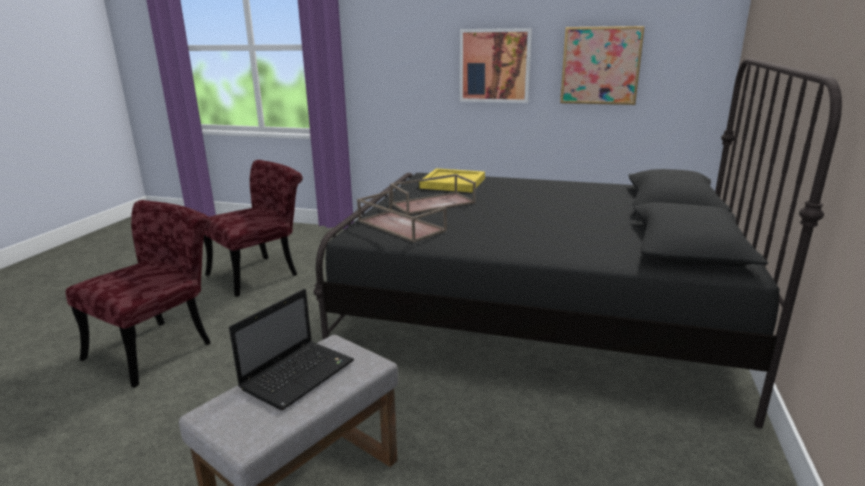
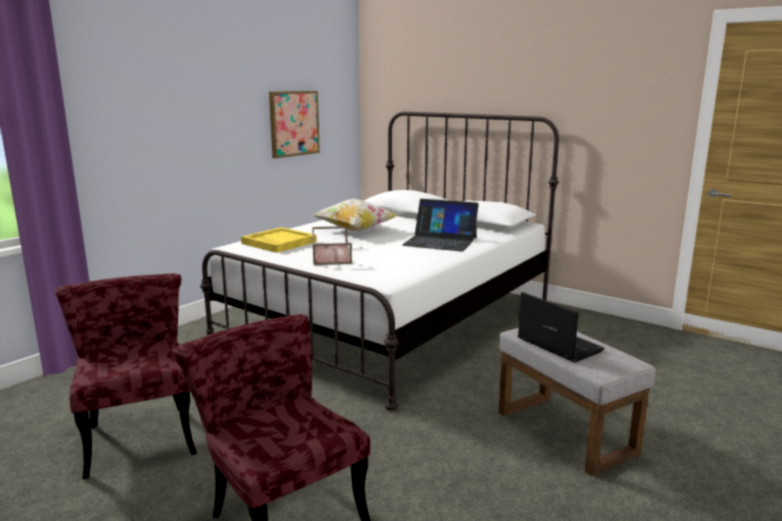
camera: 70 degrees left, 5 degrees down
(400, 226) = (378, 268): brown tray -> none
(494, 66) = (220, 129): picture -> none
(536, 197) = (355, 230): none -> pillow
(538, 313) = (390, 319): black bed -> white bed
(543, 235) = (440, 241): none -> laptop

